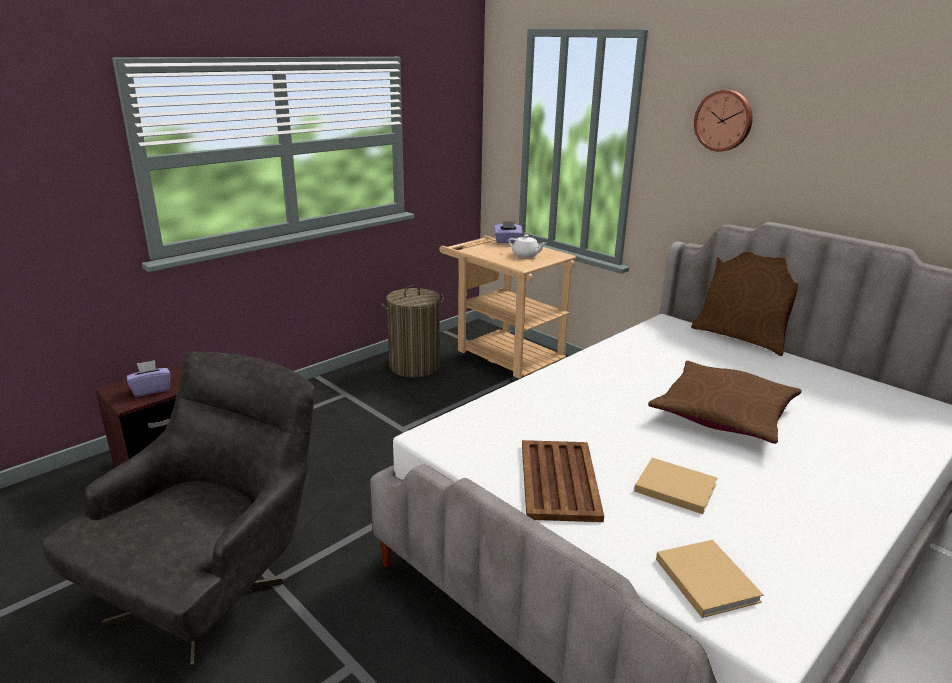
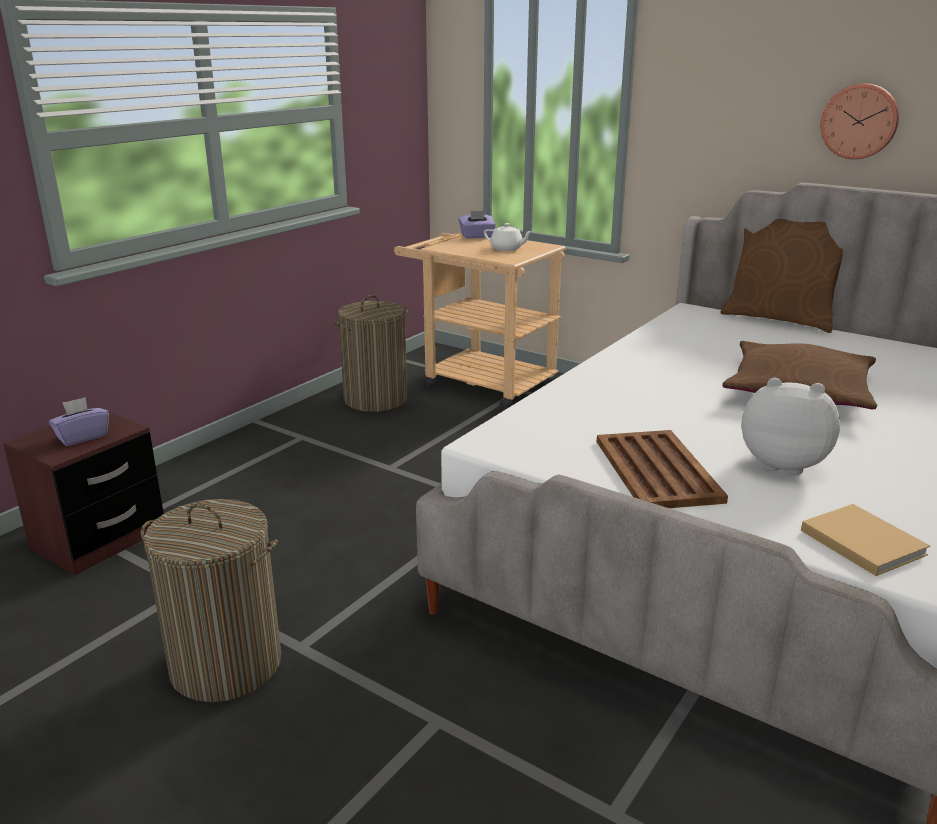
camera: 10 degrees left, 0 degrees up
(213, 588) = (226, 664): grey armchair -> laundry basket
(673, 487) = (782, 463): beige book -> plush toy
(724, 120) = (740, 69): wall clock -> wall clock (860, 121)

